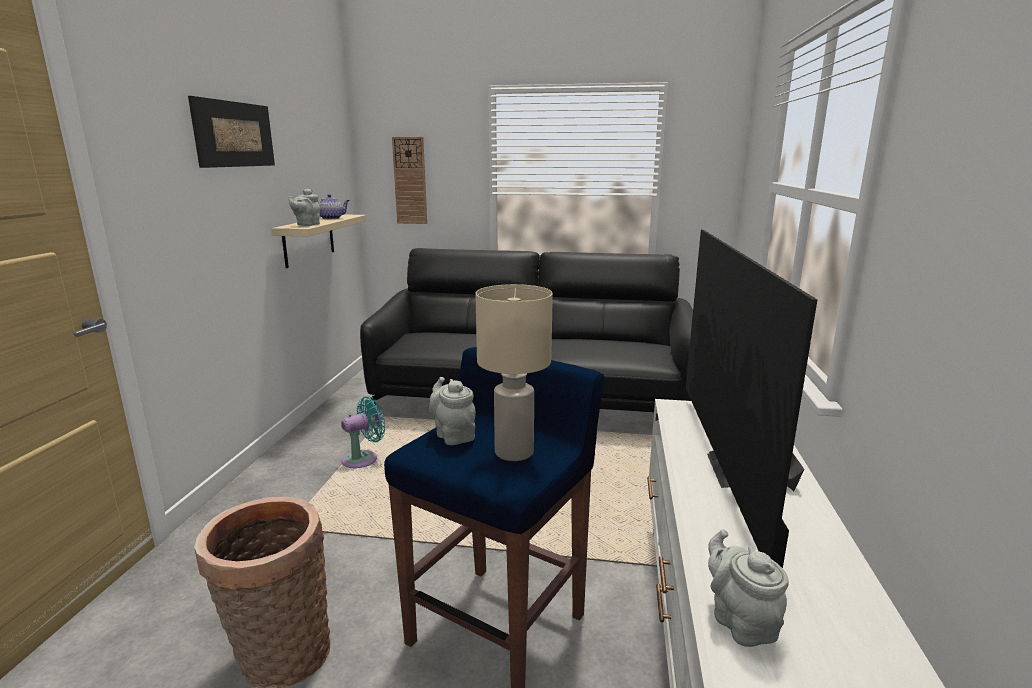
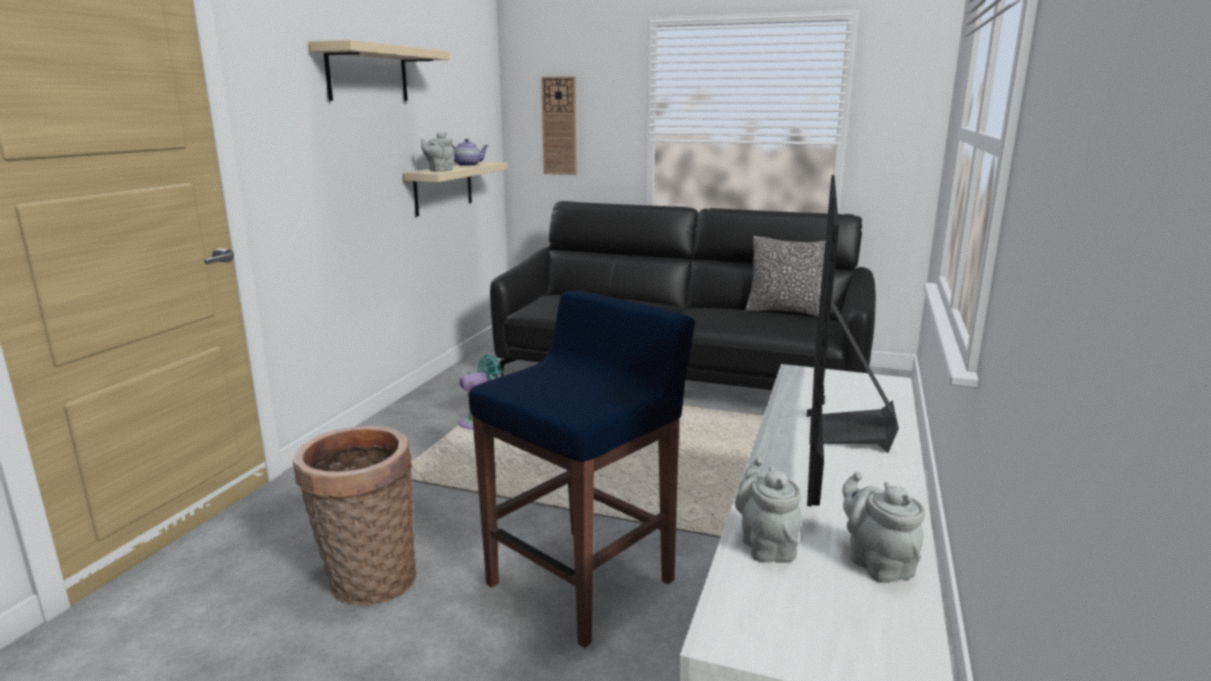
camera: 10 degrees right, 0 degrees up
(234, 134) = (368, 74): picture -> beige shelf
(453, 435) = (540, 374): grey teapot -> grey teapot (877, 563)
(515, 452) = (594, 391): beige table lamp -> none
(623, 339) = (786, 311): none -> pillow

